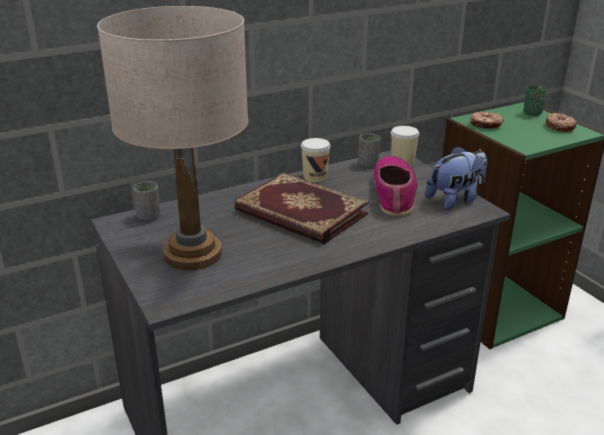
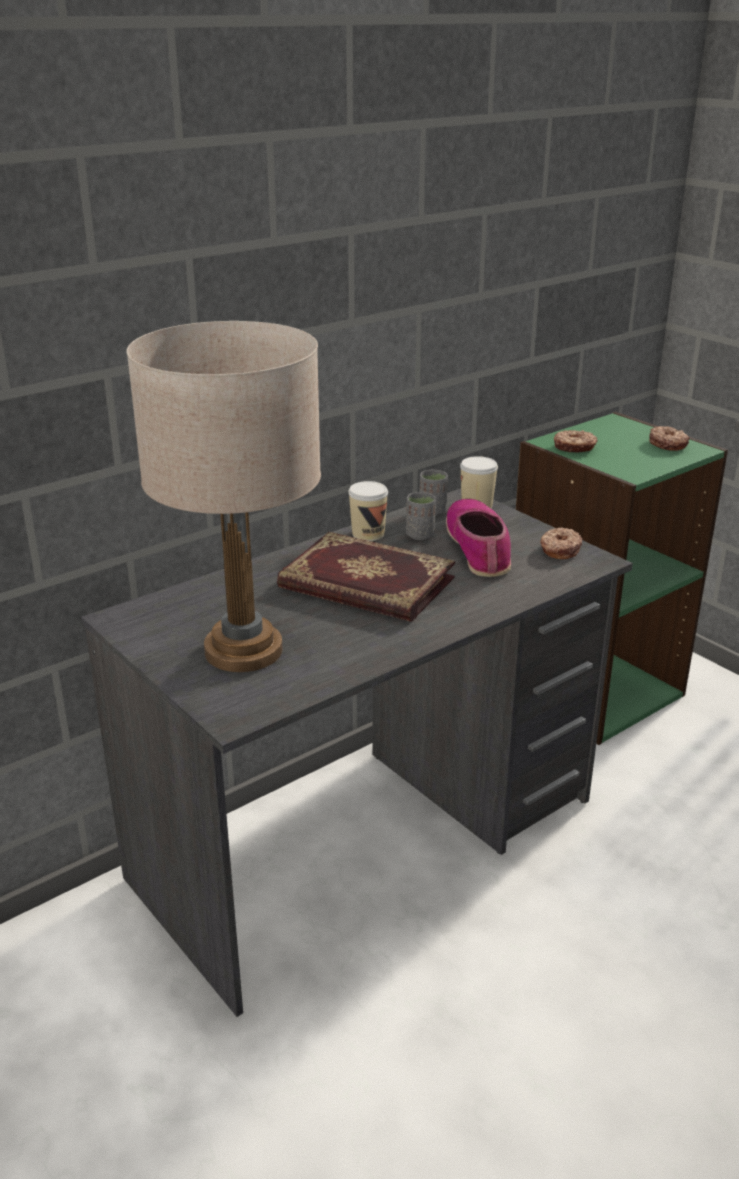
camera: 10 degrees left, 0 degrees up
(149, 216) = (162, 606): grey cup -> grey cup (420, 535)
(455, 200) = (559, 550): plush toy -> donut
(532, 113) = (628, 428): green cup -> none

